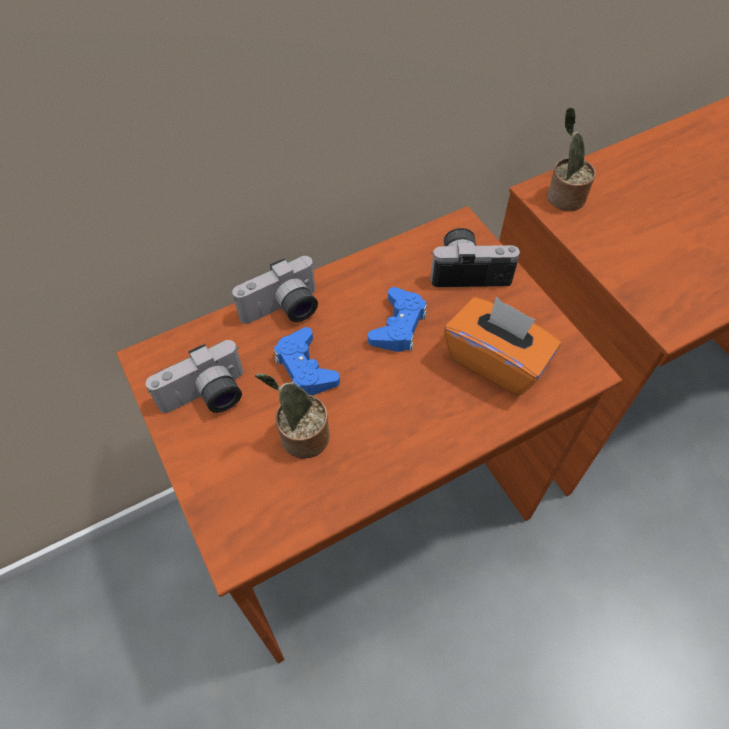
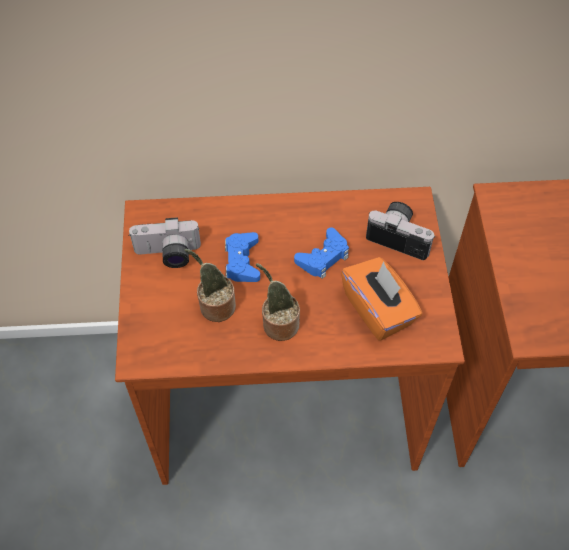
camera: 25 degrees right, 0 degrees up
(284, 311) = (249, 215): camera -> none
(563, 197) = (511, 207): potted plant -> potted plant (278, 324)

